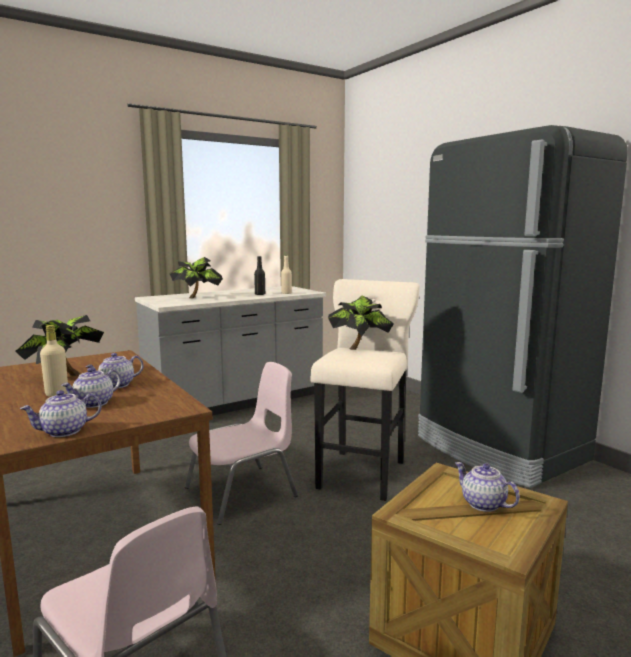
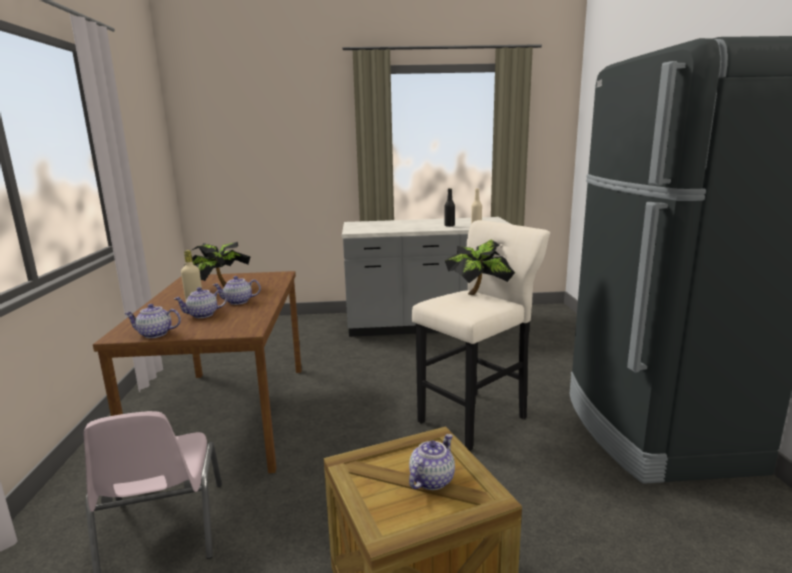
camera: 30 degrees right, 5 degrees up
(197, 297) = (390, 226): potted plant -> none
(243, 492) = (357, 409): pink chair -> none
(482, 504) = (431, 479): teapot -> teapot turned 45 degrees clockwise

